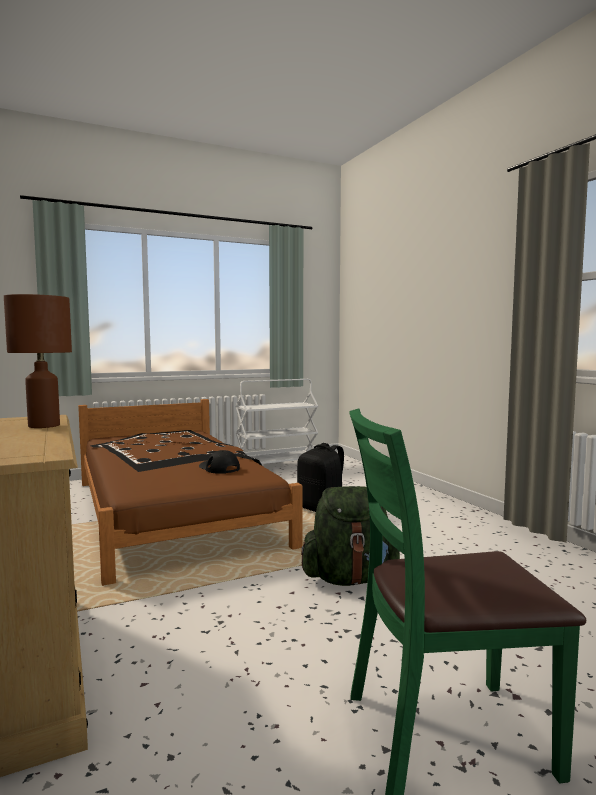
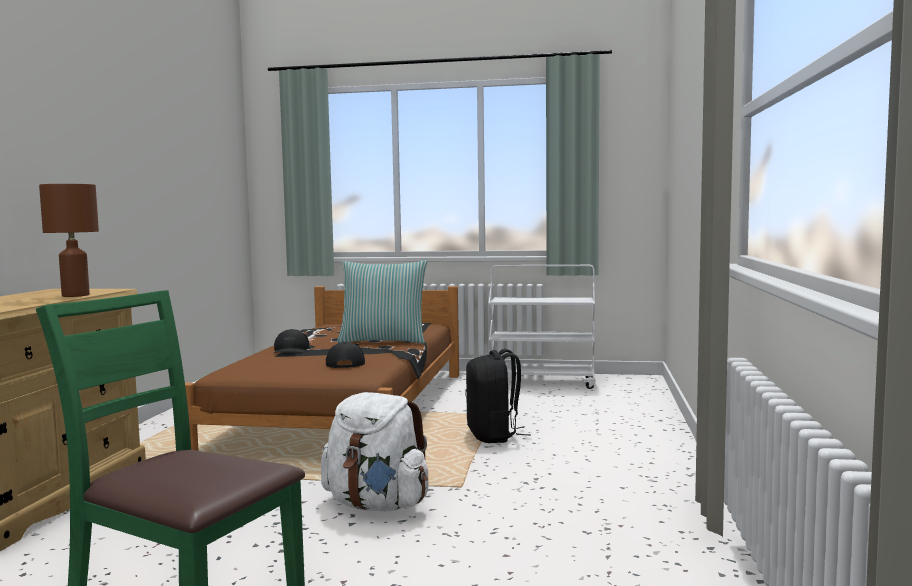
camera: 35 degrees right, 0 degrees up
(137, 464) = (291, 350): none -> black cap
(198, 447) = (383, 341): none -> pillow
(350, 578) = (377, 505): green backpack -> white backpack

